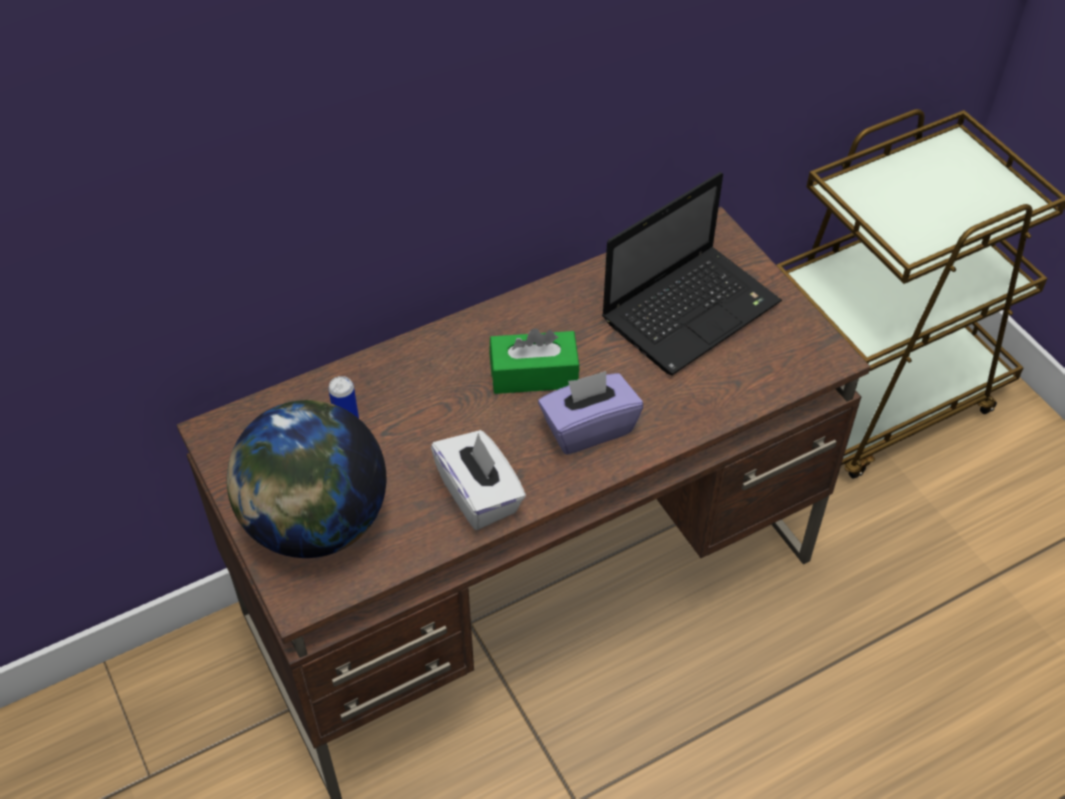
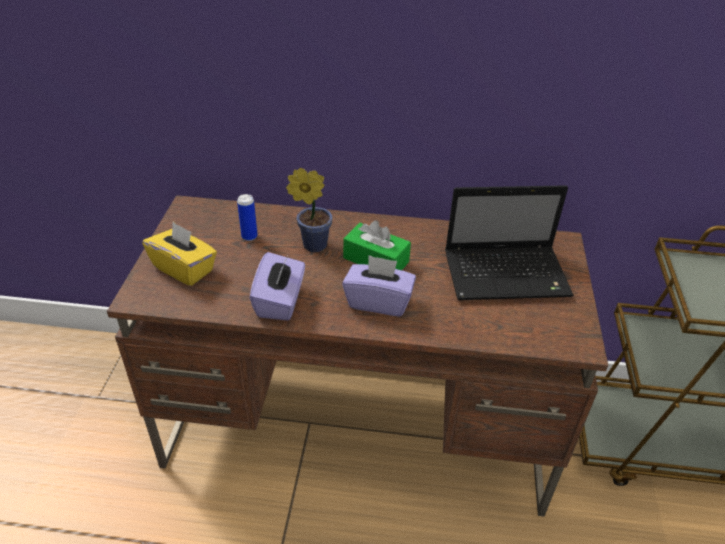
camera: 35 degrees right, 10 degrees down
(315, 523) = (184, 269): globe -> yellow tissue box
(438, 397) = (311, 245): none -> potted plant
(479, 495) = (280, 301): white tissue box -> purple tissue box

